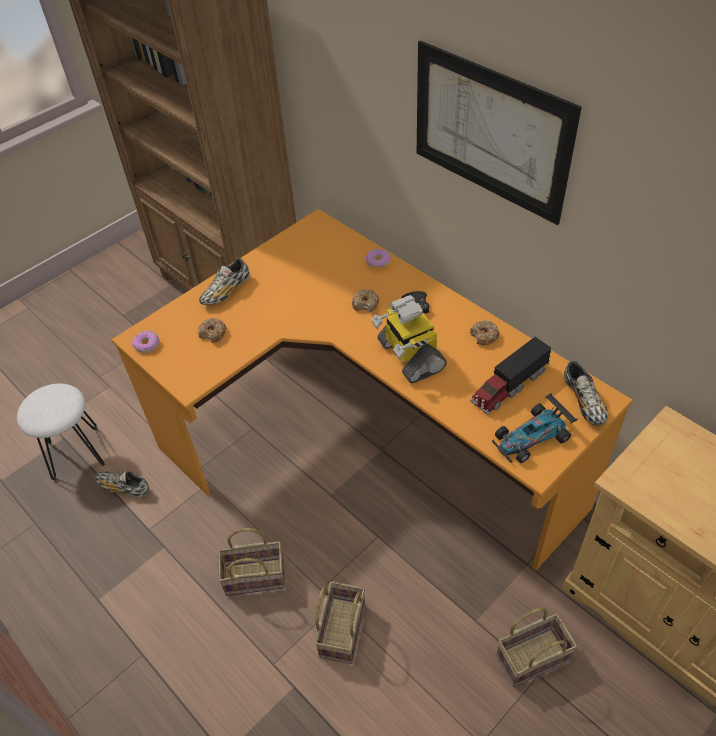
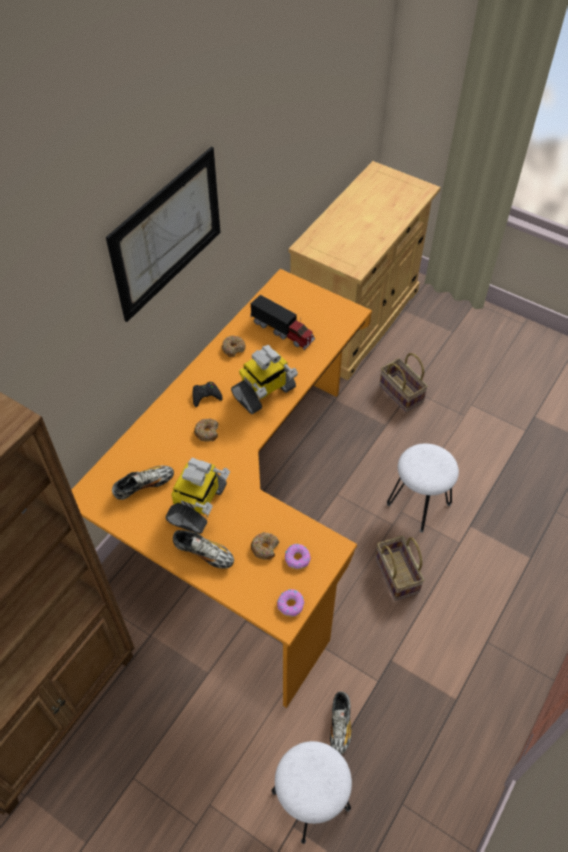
camera: 105 degrees left, 5 degrees up
(279, 291) = (198, 505): none -> toy robot
(341, 628) = (418, 504): basket -> white stool
(378, 261) = (147, 432): donut -> donut (297, 558)
(532, 437) = (327, 316): toy car -> none
(584, 401) = (288, 291): shoe -> shoe (144, 486)

